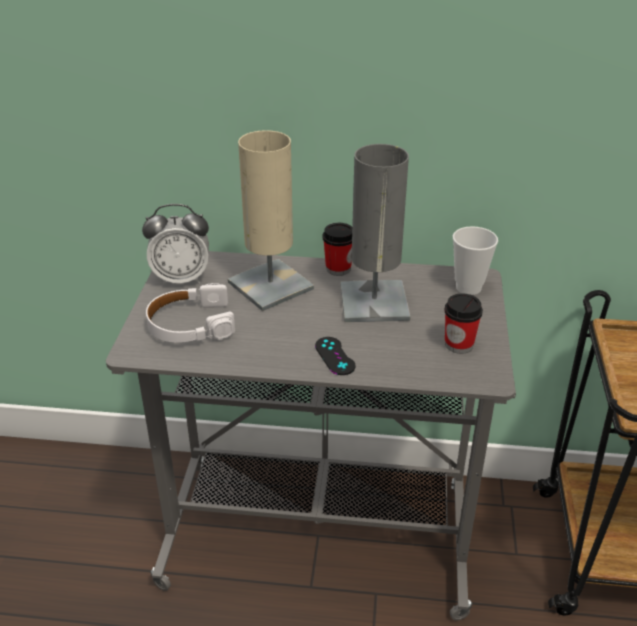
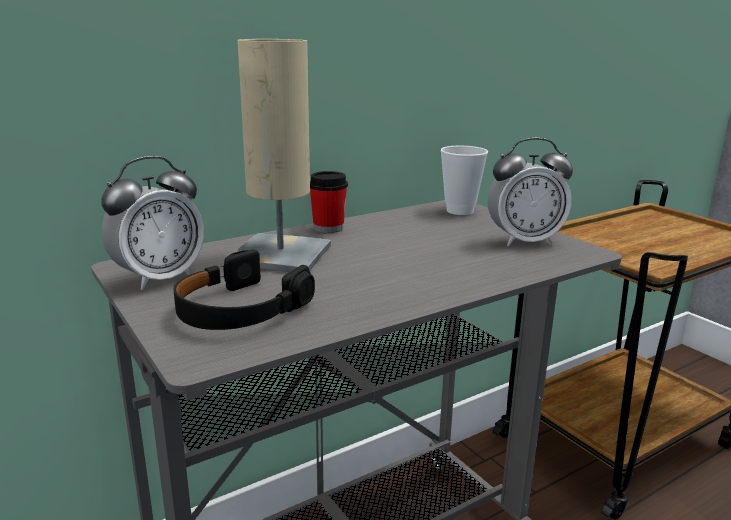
camera: 40 degrees left, 15 degrees down
(190, 325) = (239, 309): white headphones -> black headphones
(335, 356) = (444, 280): black game controller -> none
(374, 302) = (404, 238): grey table lamp -> none
(458, 344) = (524, 241): cup -> alarm clock

